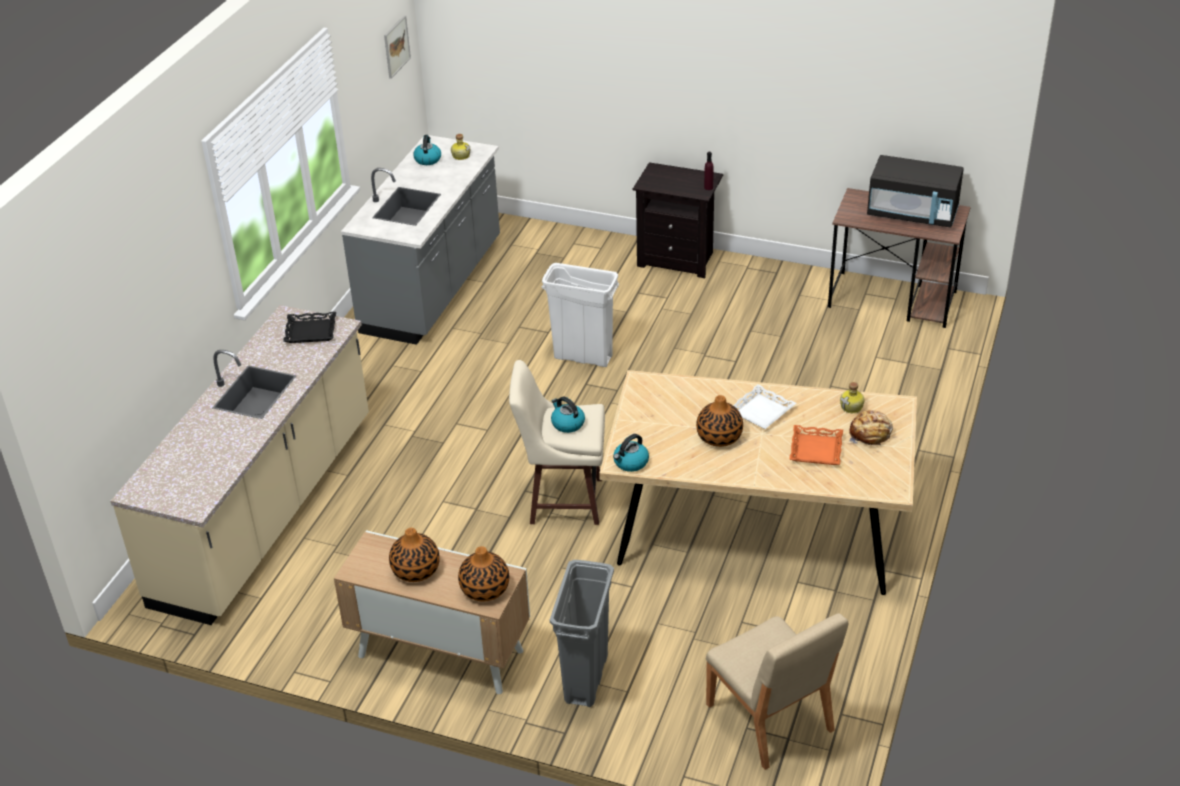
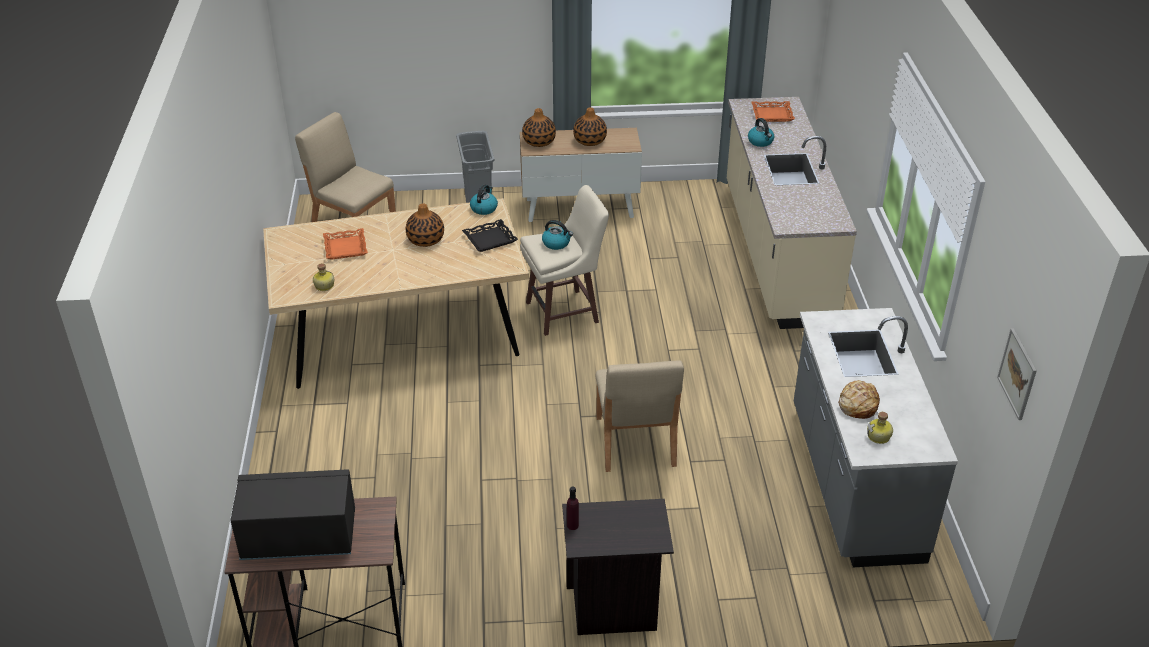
camera: 155 degrees right, 0 degrees up
(181, 477) = (772, 115): none -> orange tray
(311, 331) = (804, 217): black tray -> black tray (490, 239)
(427, 159) = (910, 421): kettle -> kettle (761, 141)
(583, 357) = (635, 442): white trash can -> beige chair
(761, 411) = (400, 265): white tray -> none
(870, 434) = (304, 268): bread -> bread (857, 405)

